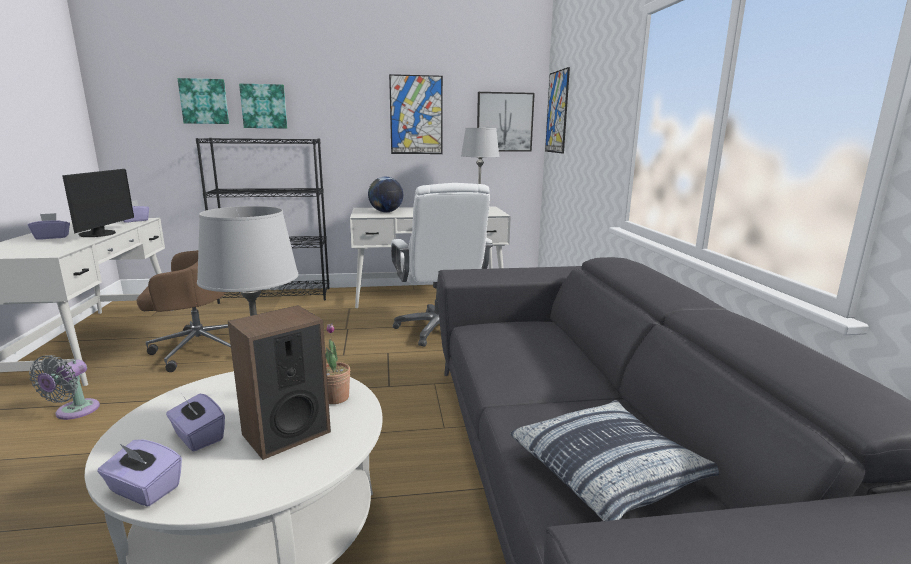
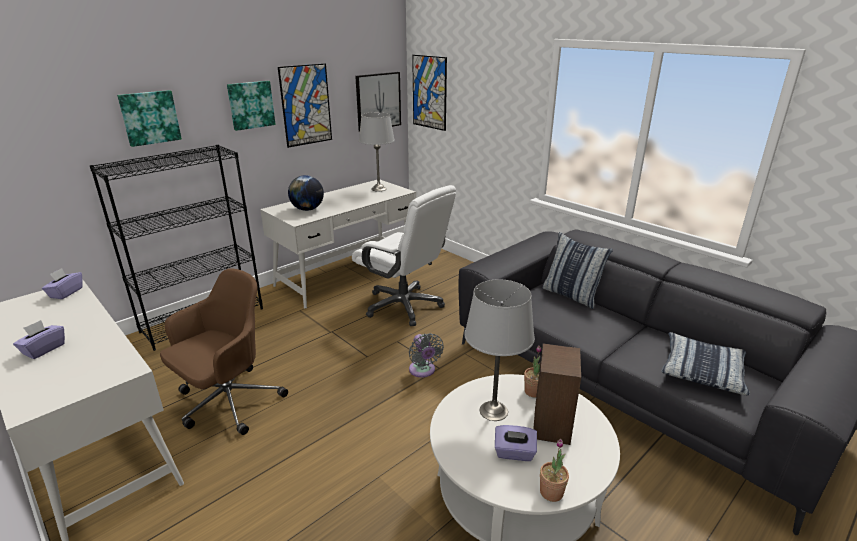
camera: 35 degrees left, 10 degrees up
(73, 412) = (224, 508): grey fan -> grey fan (423, 371)
(101, 234) = (93, 325): monitor -> none
(144, 490) = (551, 492): purple tissue box -> potted plant
(204, 101) = (73, 122): picture -> picture (251, 105)
(563, 336) = (571, 295): none -> pillow

